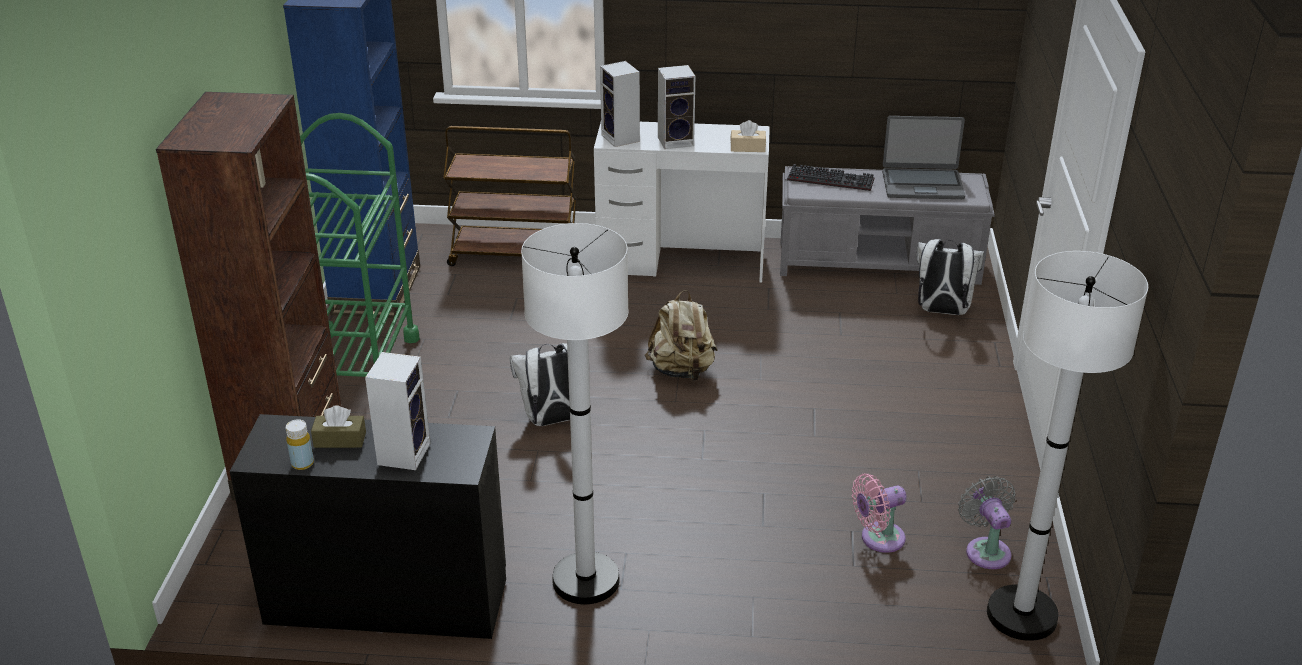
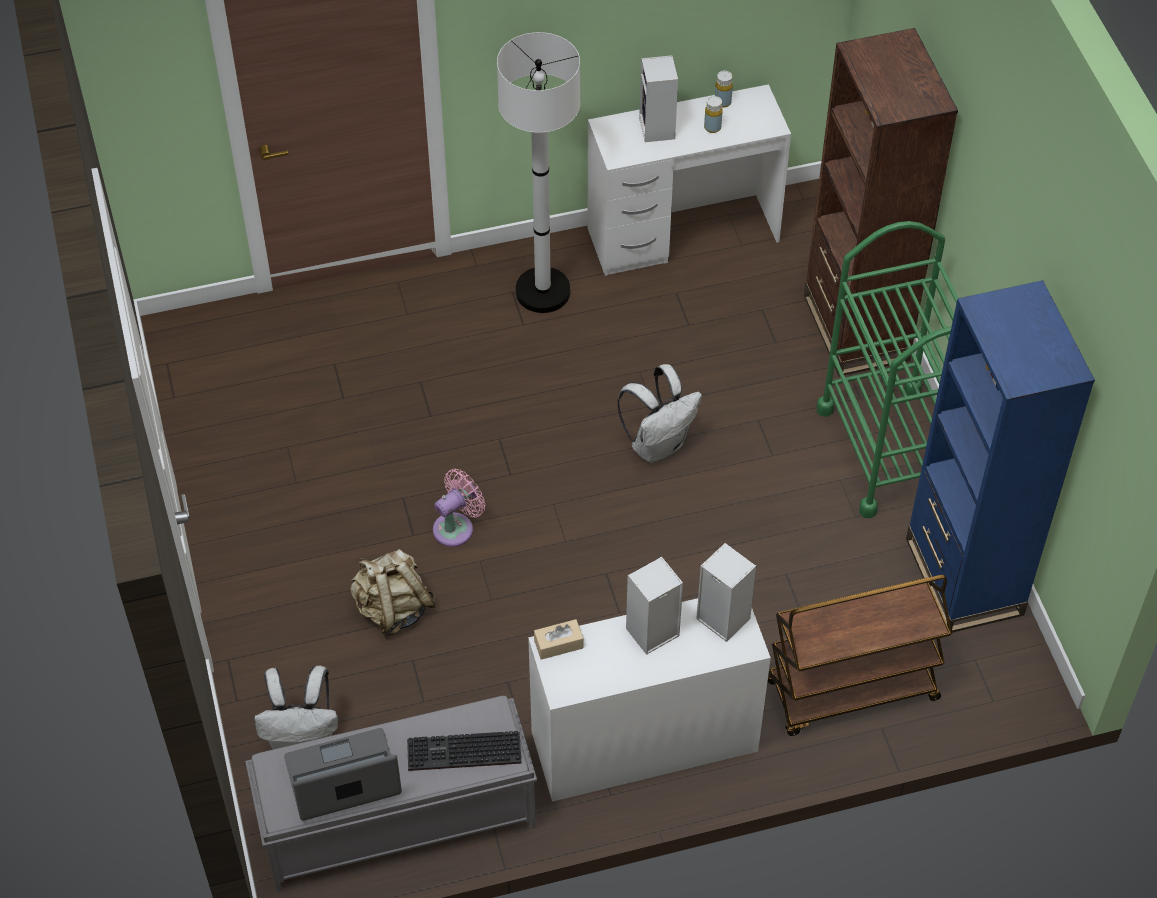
camera: 160 degrees right, 20 degrees up
(340, 440) = (712, 127): brown tissue box -> yellow bottle
(386, 601) = (683, 234): black desk -> white desk
(682, 371) = (564, 548): beige backpack -> beige backpack (393, 609)
(878, 539) = (319, 396): pink fan -> pink fan (456, 527)
(986, 550) = (225, 410): grey fan -> none
(1021, 615) = (193, 356): white floor lamp -> none

